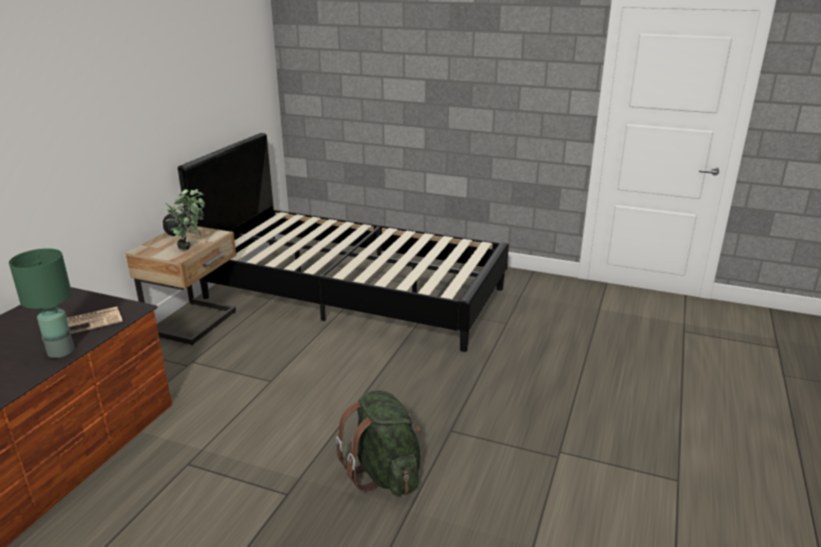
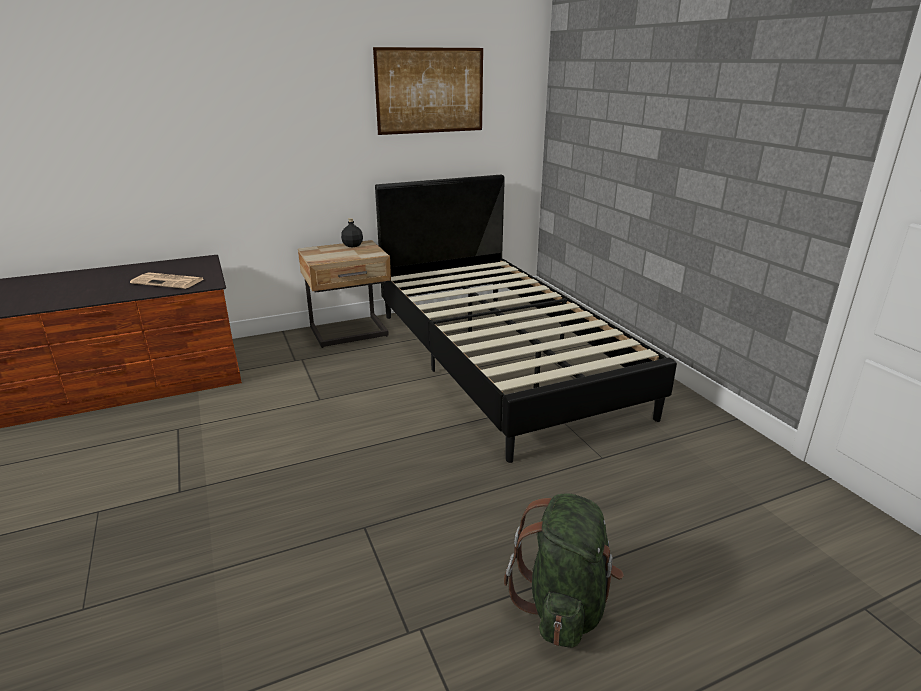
camera: 45 degrees right, 0 degrees up
(61, 351) = (122, 293): green table lamp -> none
(192, 247) = (339, 257): potted plant -> none
(203, 64) = (430, 91): none -> picture
(384, 473) = (255, 525): green backpack -> green backpack (563, 605)

